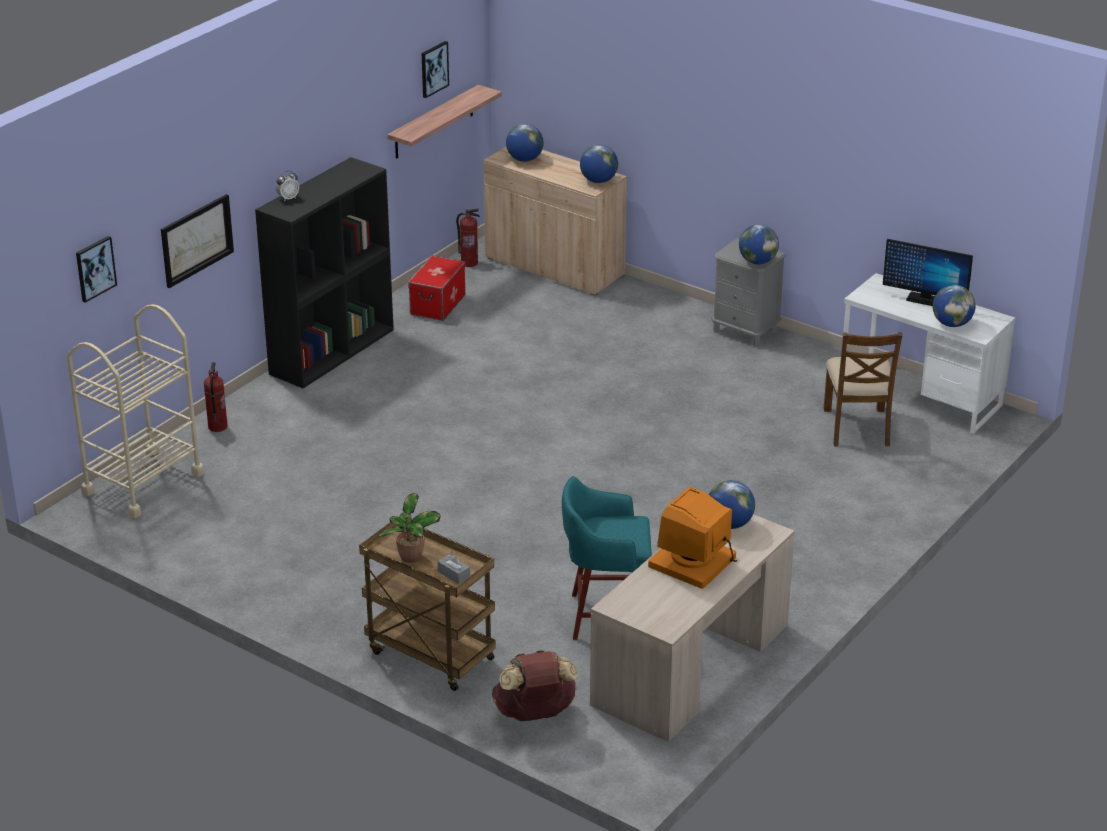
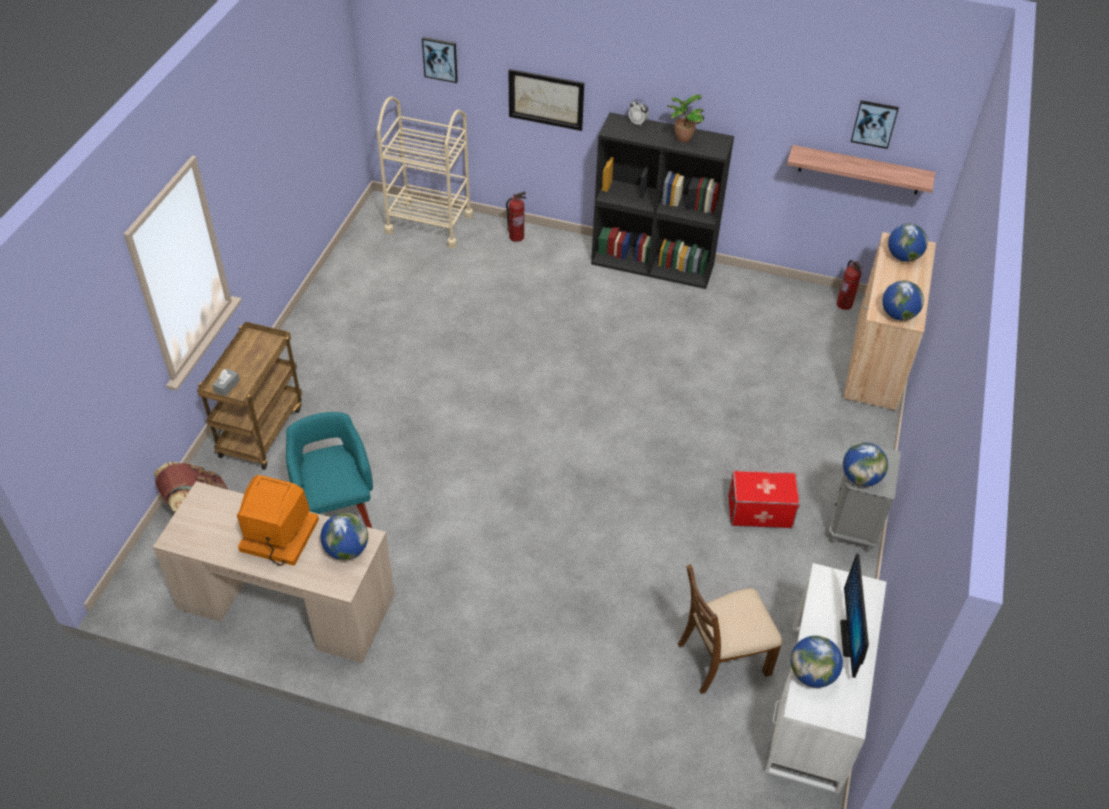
camera: 70 degrees right, 15 degrees up
(410, 557) = (245, 356): potted plant -> potted plant (682, 138)
(438, 304) = (762, 304): storage box -> storage box (759, 512)

